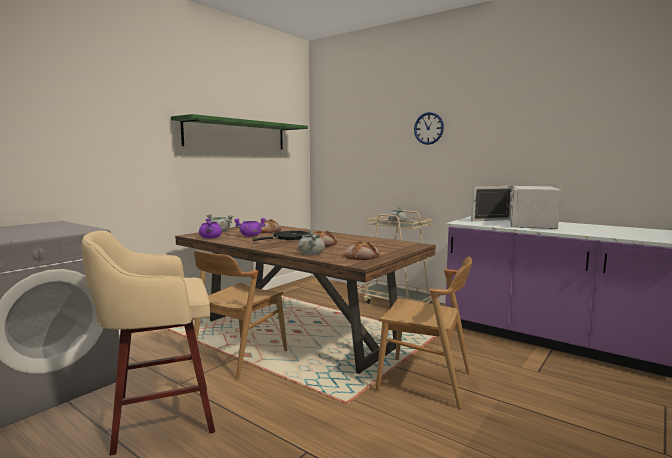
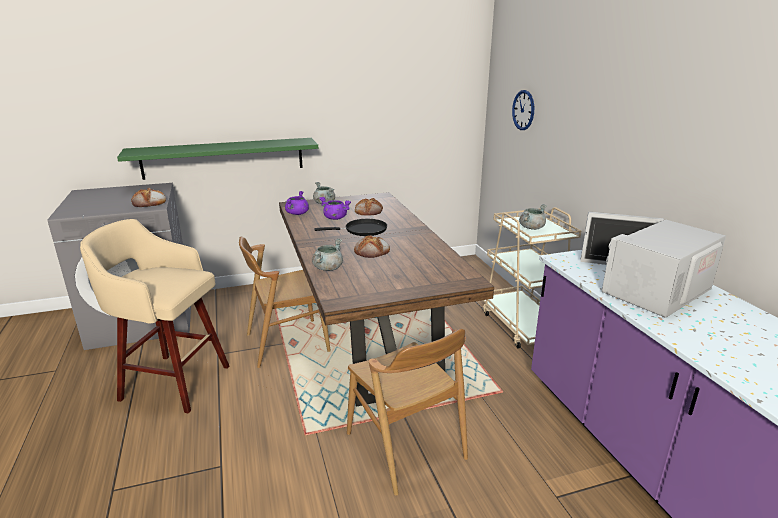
camera: 35 degrees right, 15 degrees up
(237, 135) = (368, 86): green shelf -> green shelf (223, 158)
(362, 256) = (366, 287): bread -> bread (150, 202)
(428, 128) = (602, 94): wall clock -> wall clock (523, 110)

